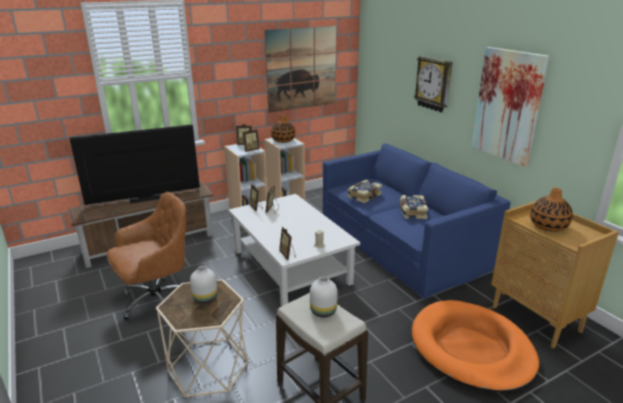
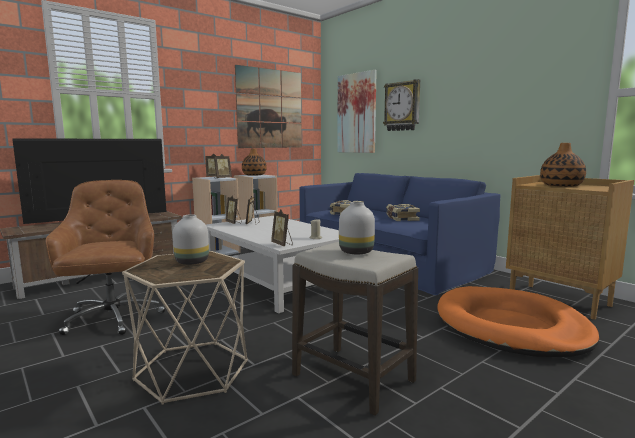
camera: 10 degrees left, 15 degrees down
(156, 300) = (114, 318): brown office chair -> brown office chair turned 60 degrees counterclockwise
(507, 105) = (483, 102): picture -> picture (356, 113)

